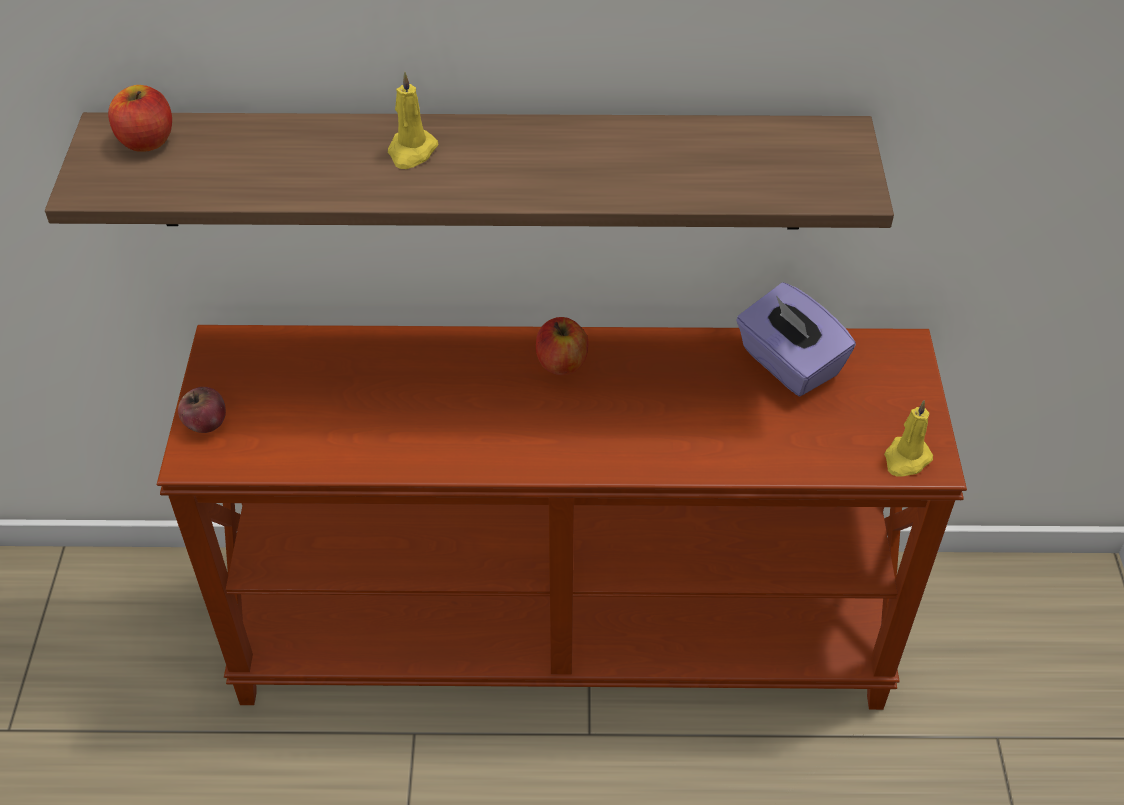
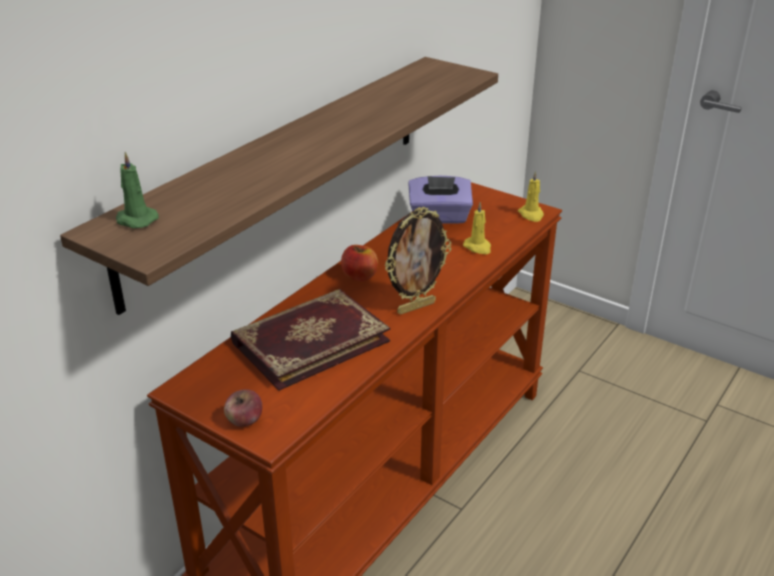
camera: 55 degrees left, 15 degrees down
(146, 141) = (135, 220): apple -> green candle
(387, 394) = (309, 341): none -> book
(411, 152) = (285, 150): yellow candle -> yellow candle (478, 247)
(540, 452) = (415, 307): none -> picture frame

